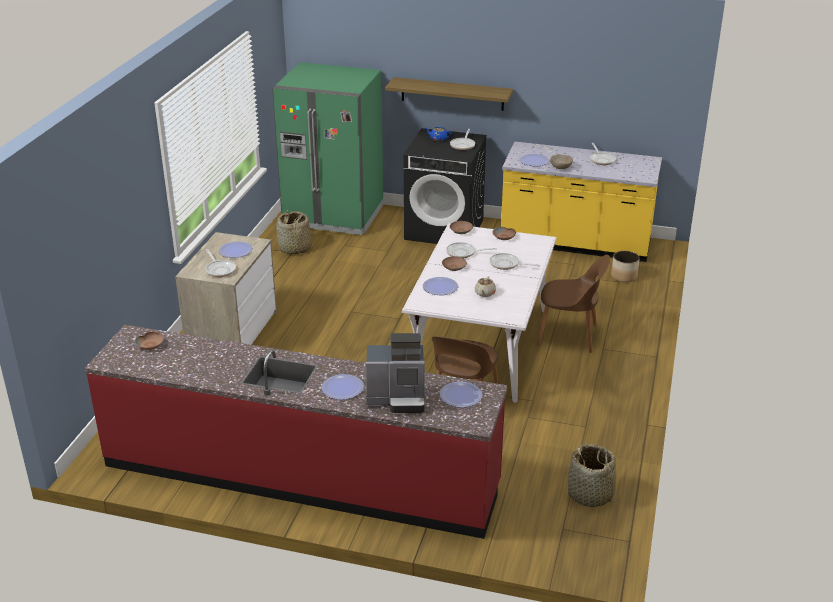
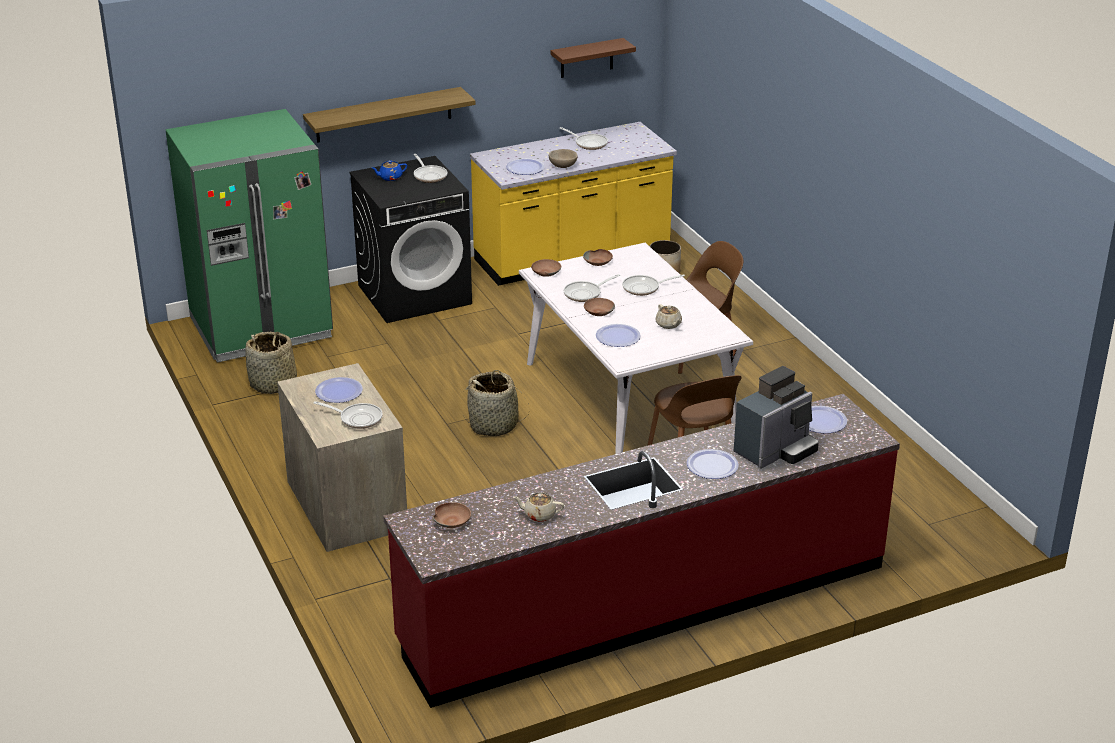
camera: 40 degrees left, 0 degrees up
(198, 365) = (539, 515): none -> beige teapot
(590, 494) = (909, 484): basket -> basket (494, 425)
(621, 93) = (587, 58): none -> brown shelf

